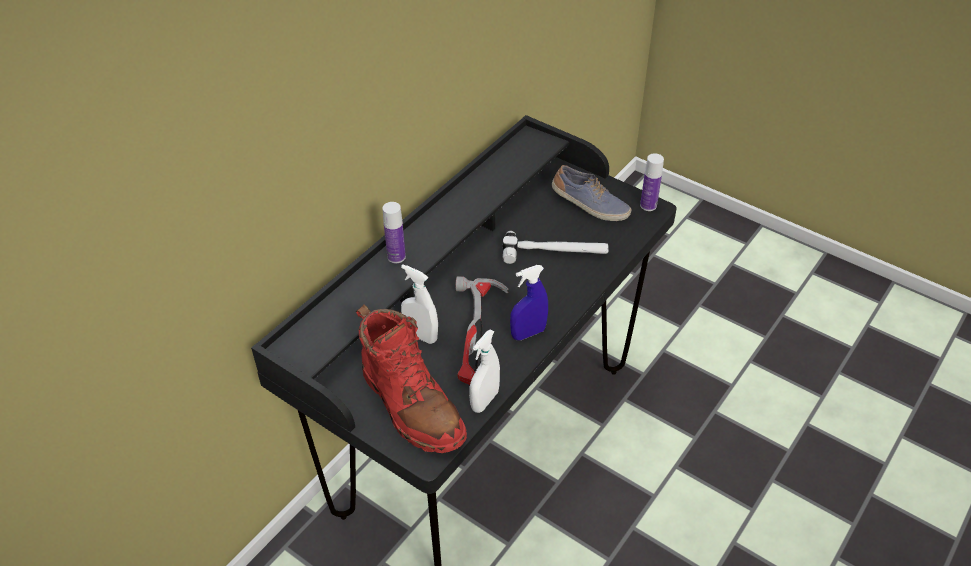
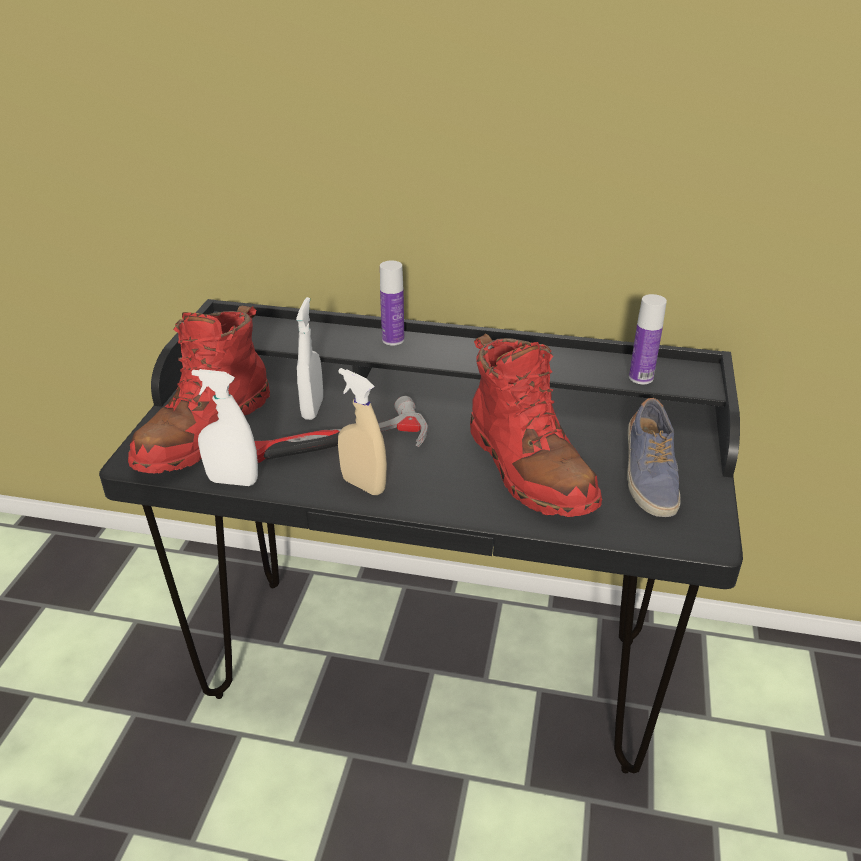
camera: 65 degrees right, 10 degrees down
(528, 333) = (363, 485): blue spray bottle -> beige spray bottle
(555, 252) = (528, 468): hammer -> red boot
(648, 205) = (708, 532): bottle -> bottle (641, 378)

